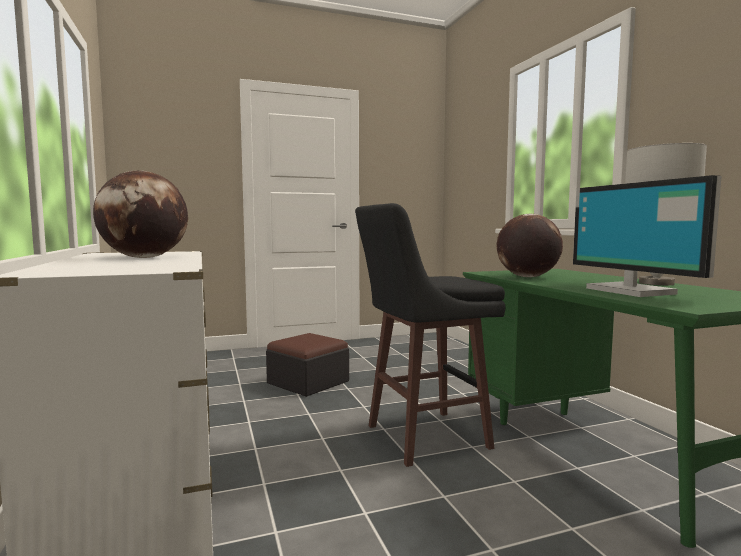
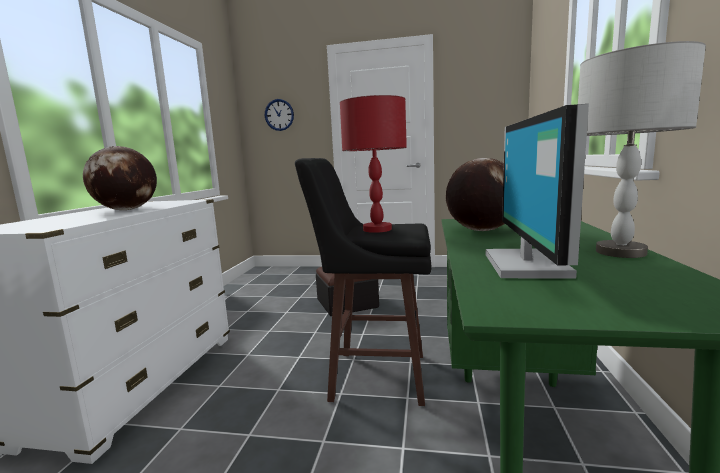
camera: 30 degrees right, 5 degrees up
(170, 153) = (279, 115): none -> wall clock
(438, 279) = (377, 229): none -> red table lamp

